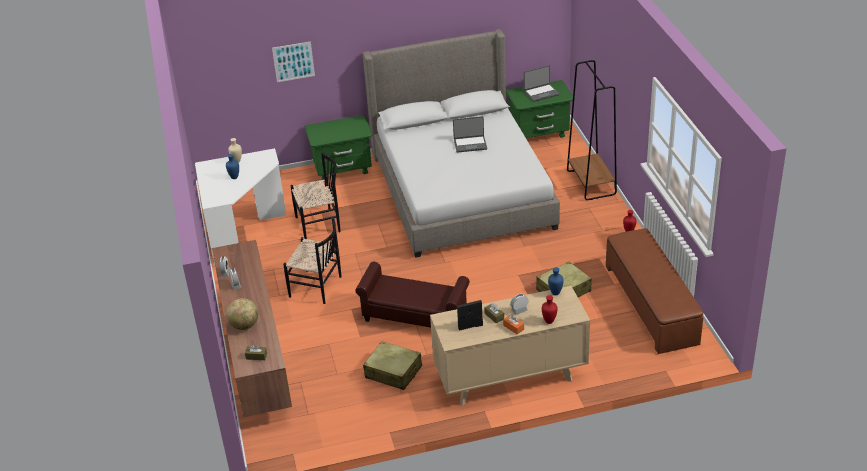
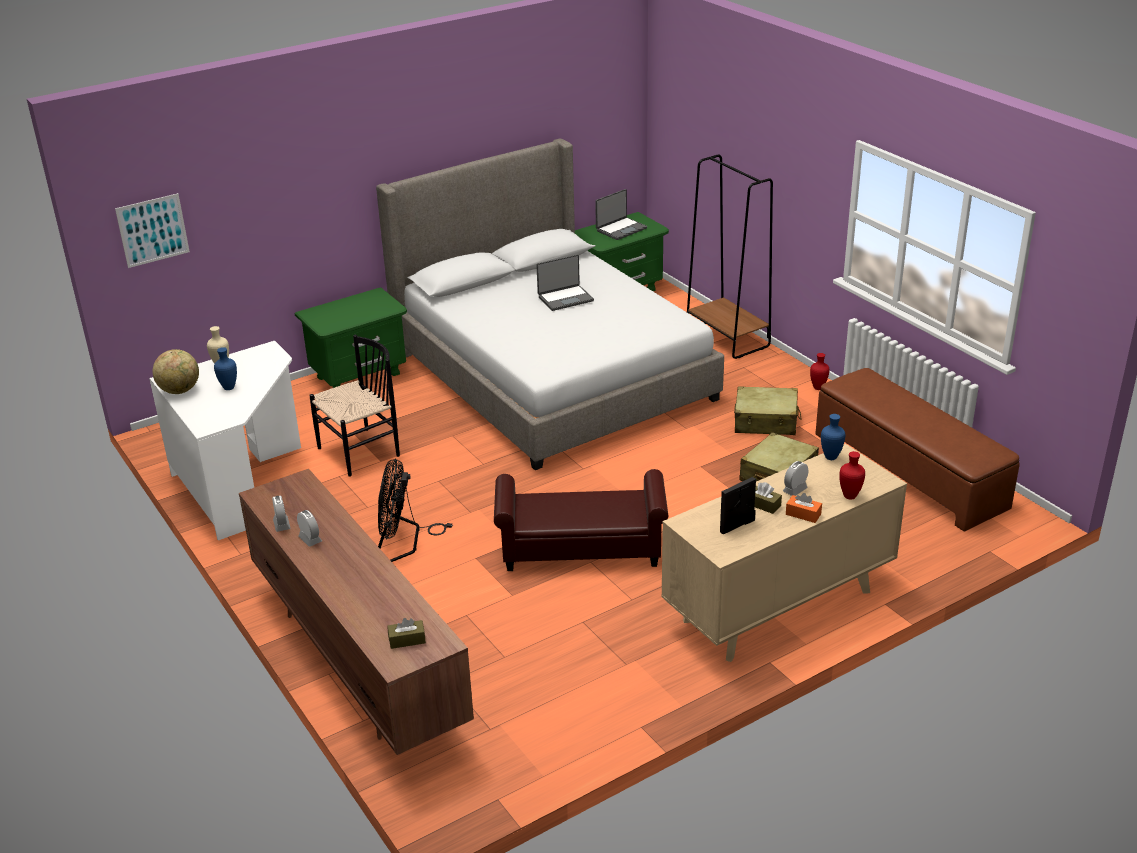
camera: 20 degrees left, 5 degrees down
(244, 325) = (359, 597): globe -> globe (180, 390)
(293, 61) = (275, 208): picture -> picture (152, 230)
(317, 287) = (405, 538): black chair -> black fan
(393, 372) = (595, 636): beige suitcase -> beige suitcase (766, 421)

